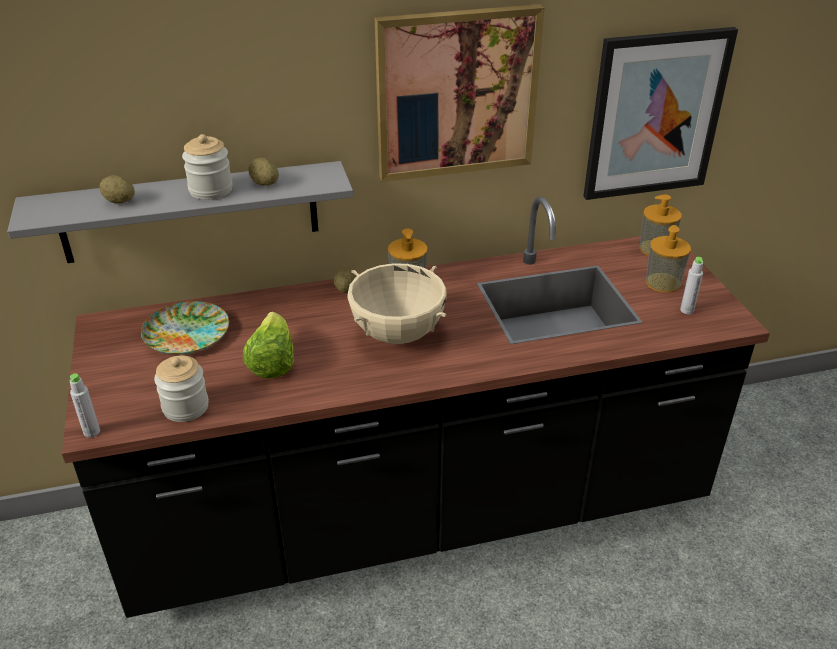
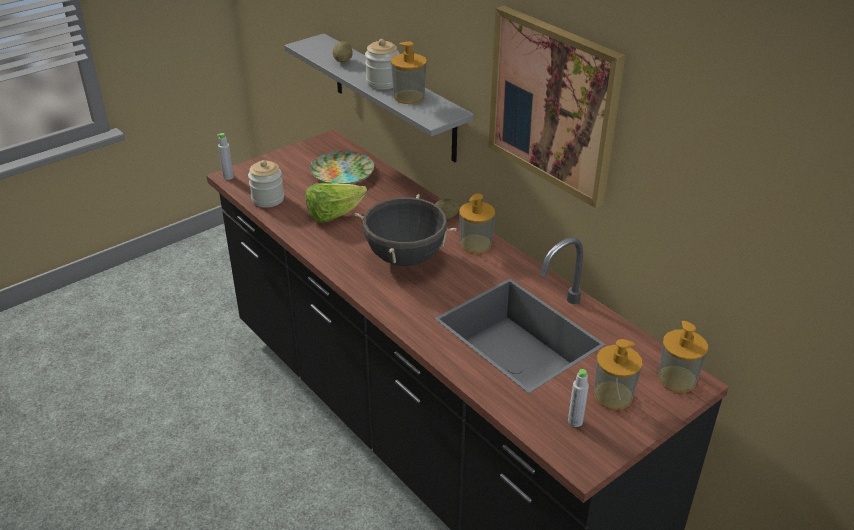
camera: 65 degrees right, 0 degrees up
(265, 183) = (409, 97): potato -> soap dispenser
(397, 334) = (405, 258): beige cooking pot -> black cooking pot
(655, 115) = (729, 239): picture -> none

